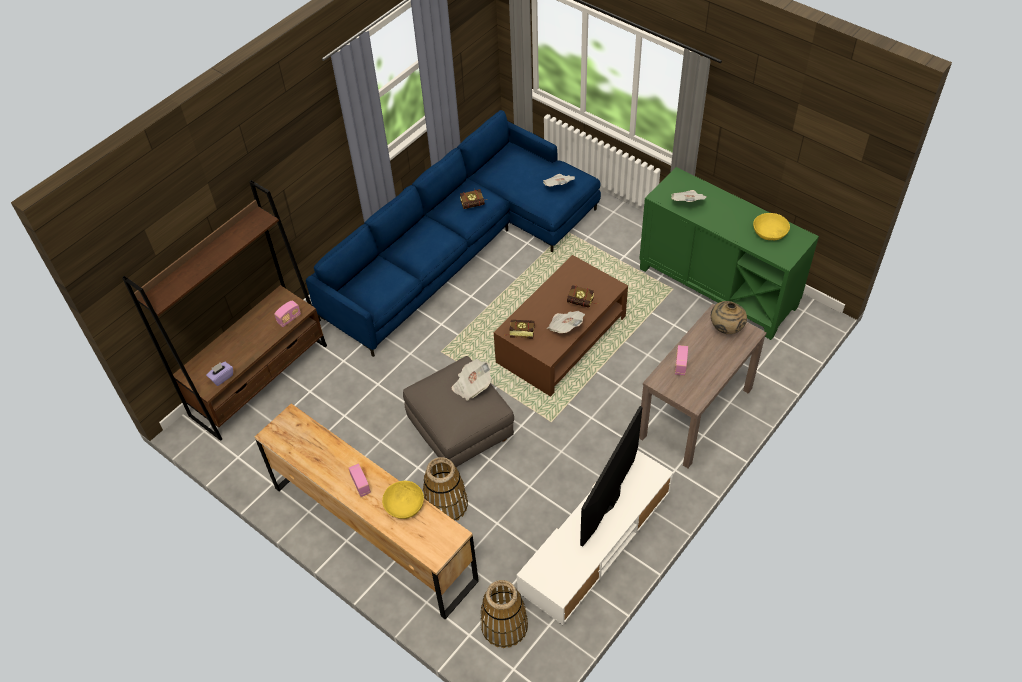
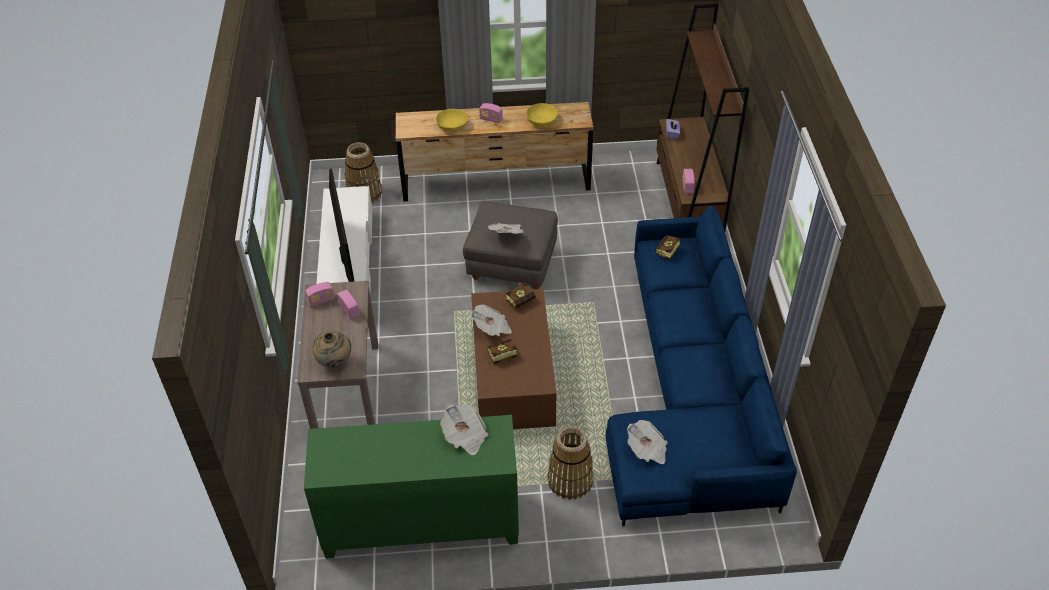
camera: 135 degrees right, 5 degrees down
(446, 505) = (469, 222): basket -> basket (570, 480)
(475, 204) = (693, 374): book -> book (665, 254)
(696, 390) = (321, 300): none -> radio
(770, 233) = (356, 458): yellow bowl -> yellow bowl (541, 121)

